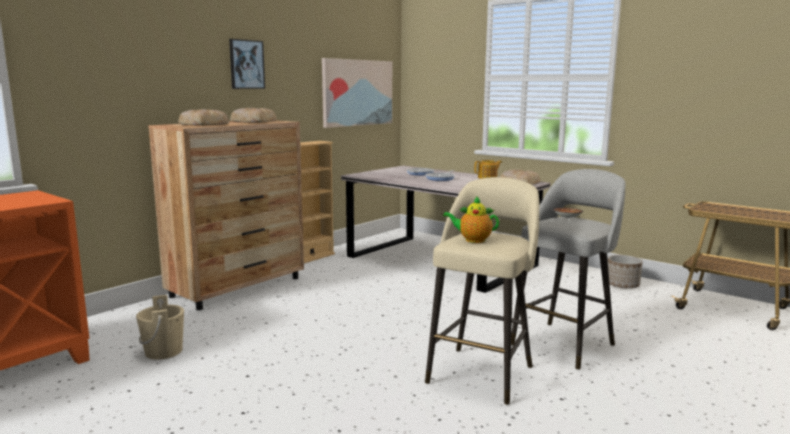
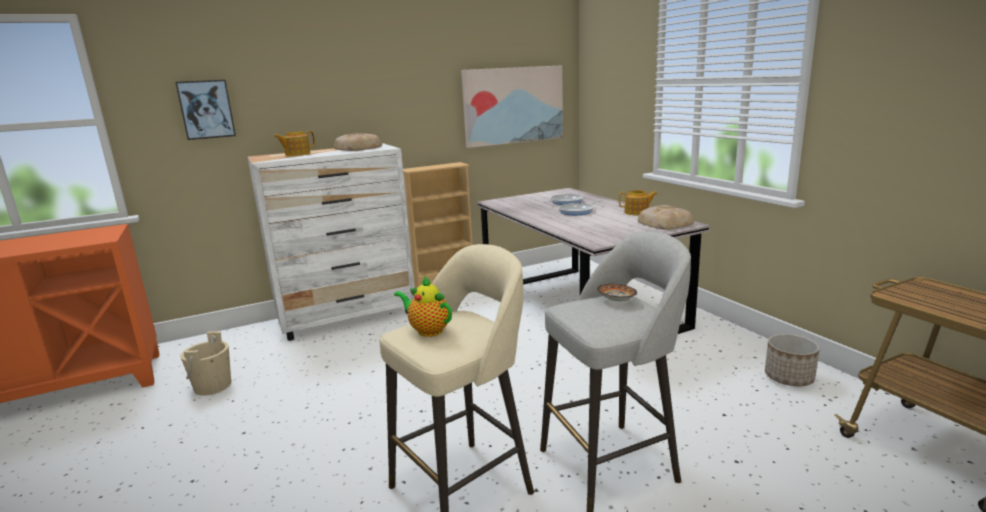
camera: 25 degrees right, 5 degrees up
(204, 124) = (297, 154): bread -> teapot
(238, 287) = (348, 317): brown dresser -> white dresser
(246, 64) = (362, 85): picture -> picture (206, 109)

